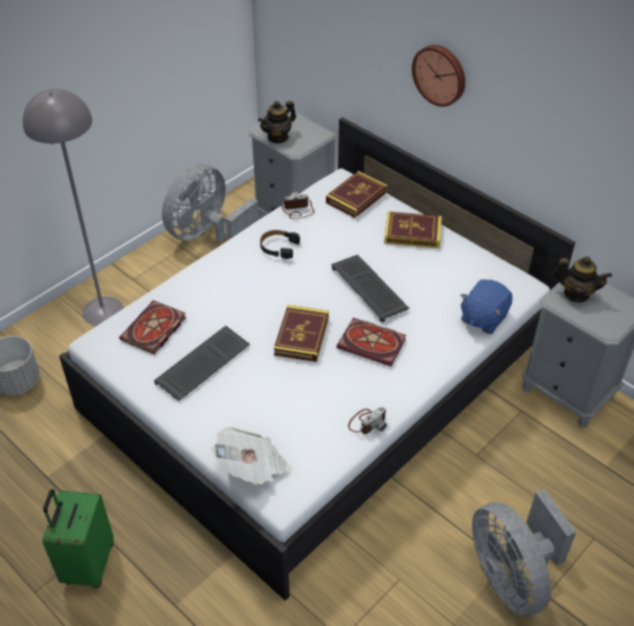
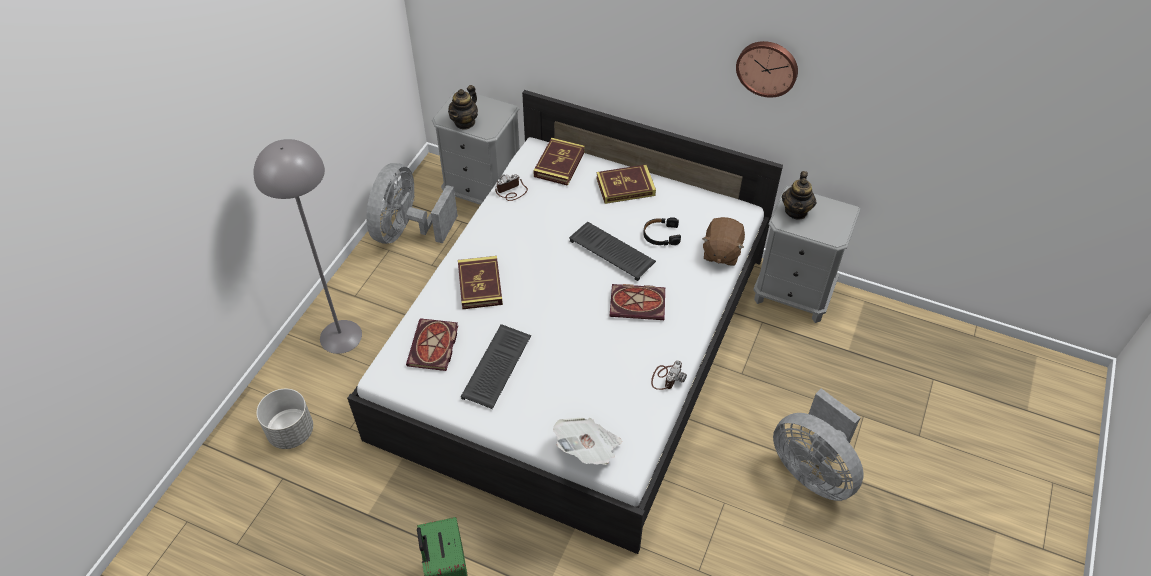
camera: 20 degrees left, 5 degrees up
(278, 247) = (511, 233): black headphones -> black headphones (661, 235)
(302, 336) = (573, 314): book -> book (480, 285)
(440, 74) = (629, 38): wall clock -> wall clock (767, 67)
(483, 318) = (721, 252): blue plush toy -> brown plush toy
(576, 294) = (796, 211): teapot -> teapot turned 105 degrees clockwise

